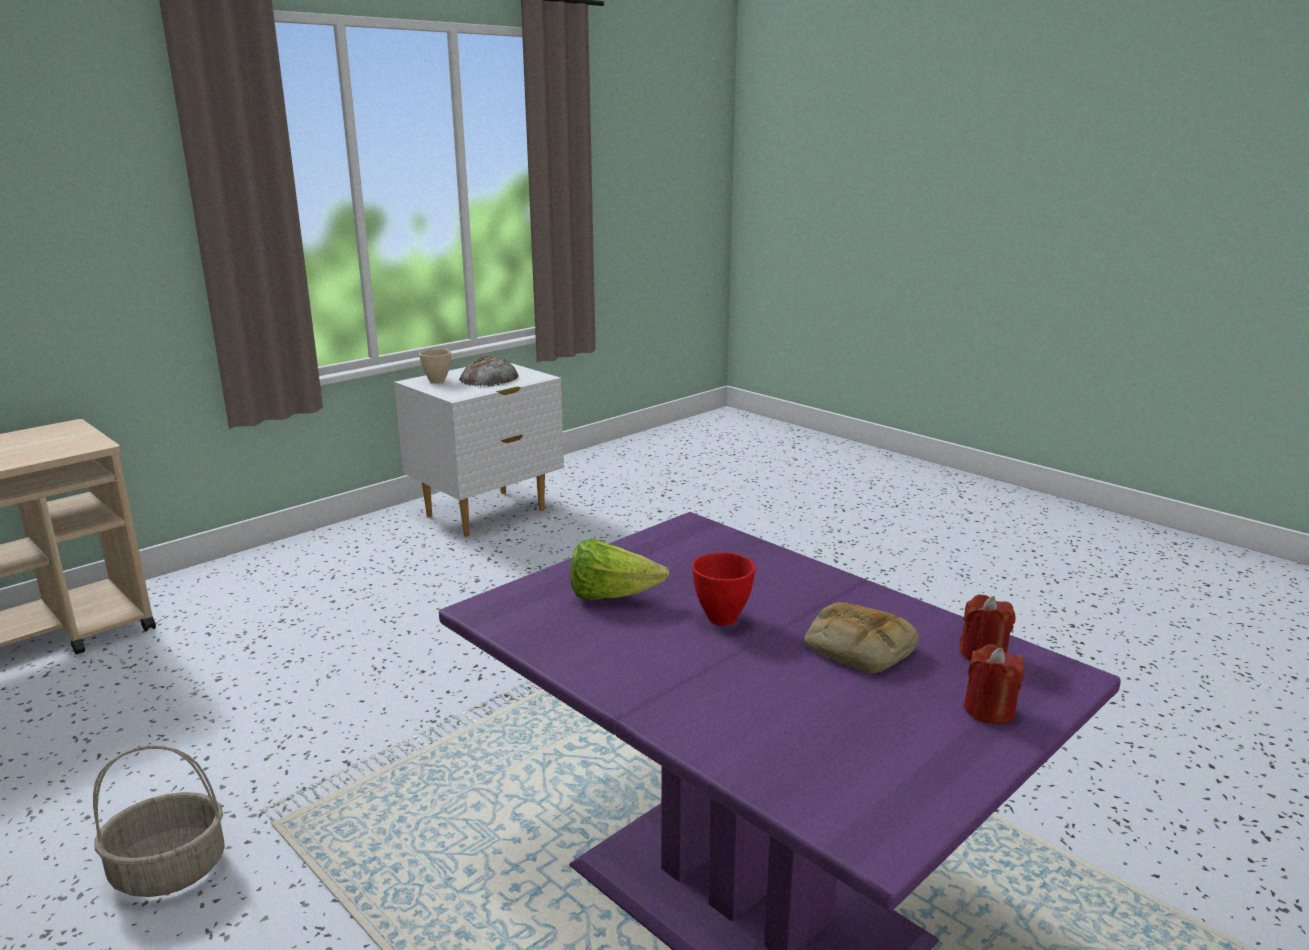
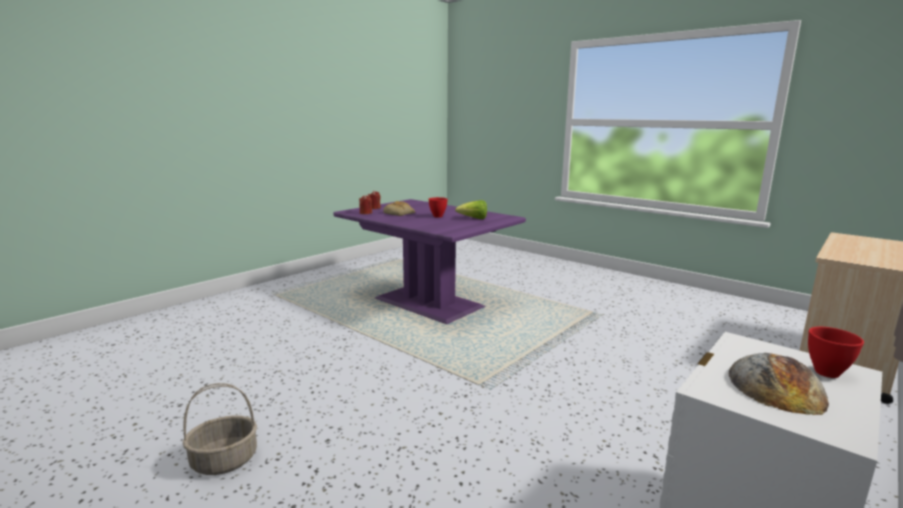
camera: 175 degrees right, 5 degrees down
(168, 871) = (609, 303): basket -> basket (225, 460)
(436, 381) = (827, 372): beige bowl -> red bowl

